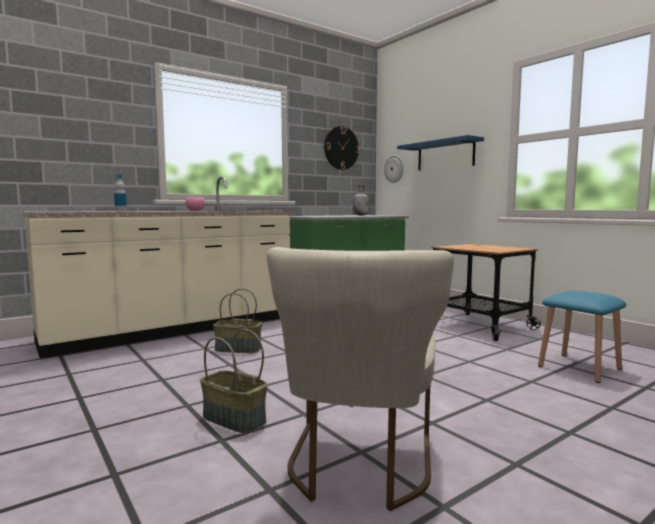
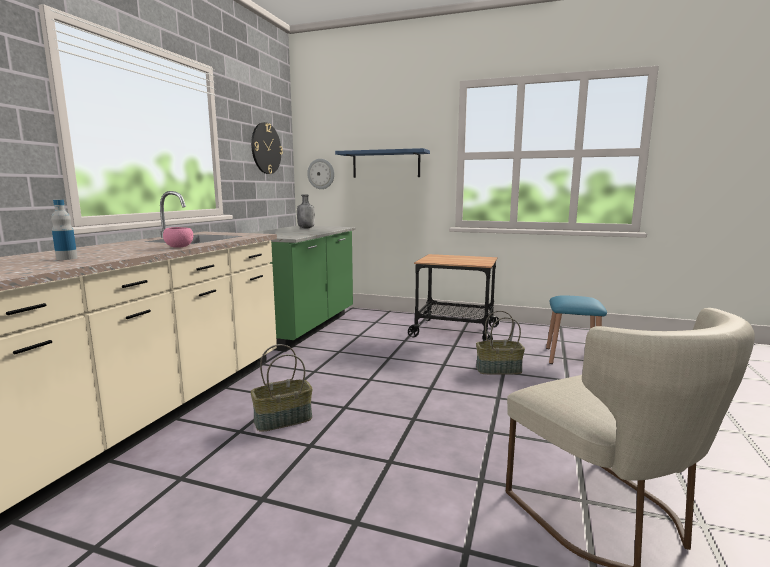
camera: 35 degrees left, 5 degrees up
(233, 419) = (433, 518): basket -> basket (498, 370)

